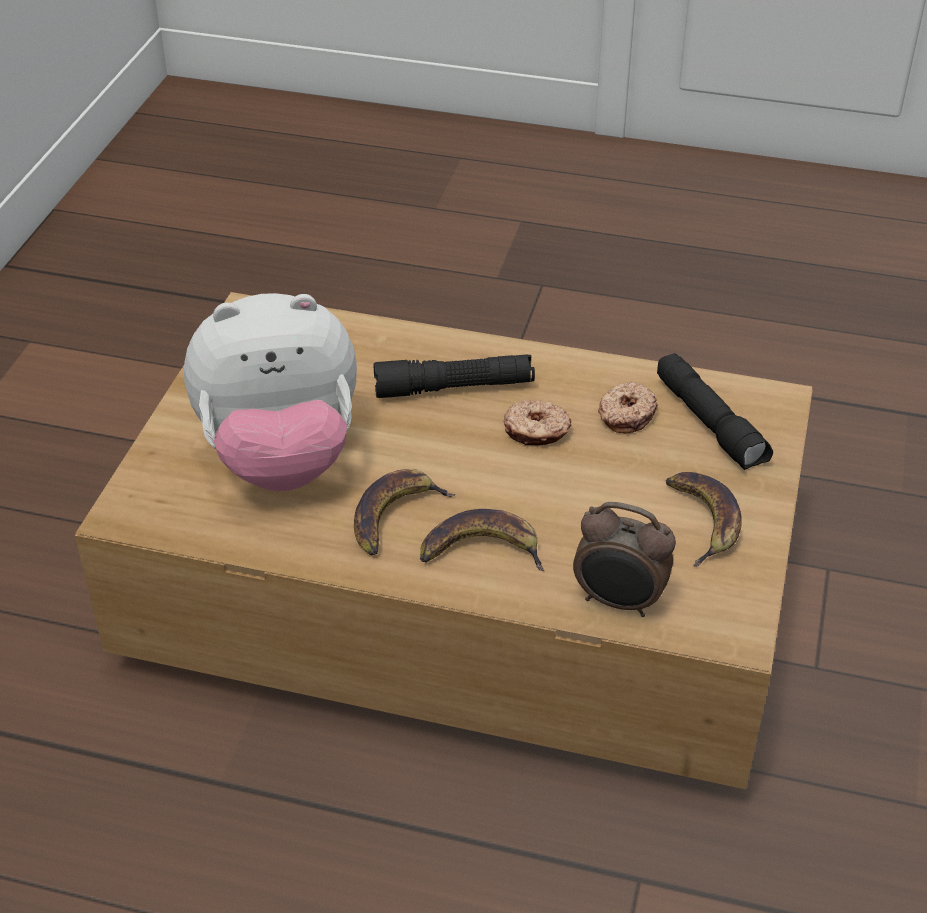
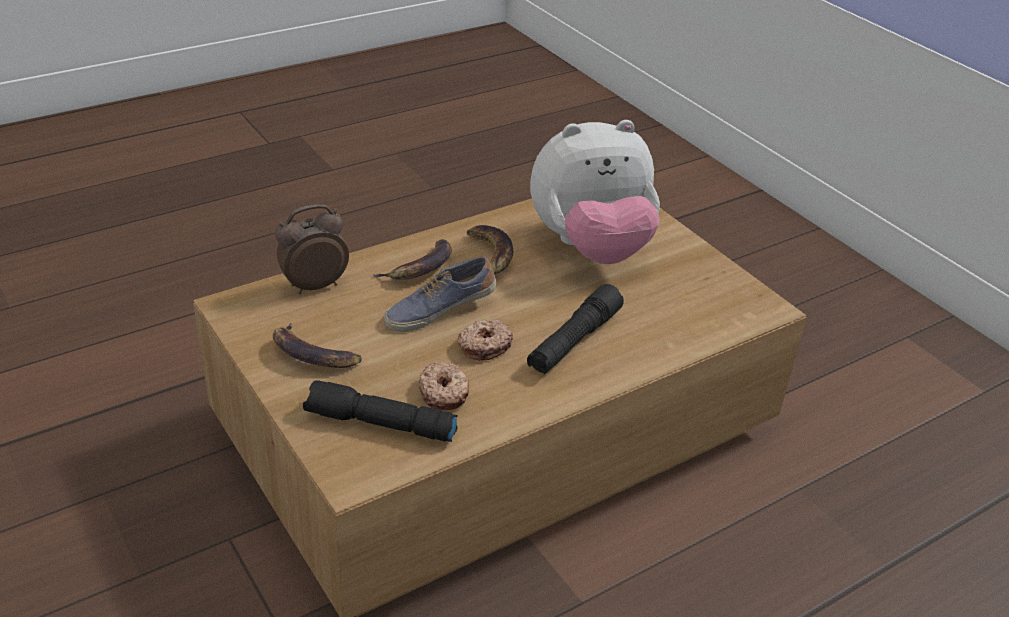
camera: 130 degrees right, 5 degrees down
(281, 458) = (591, 248): plush toy -> plush toy turned 135 degrees counterclockwise
(528, 490) = (439, 310): none -> shoe

